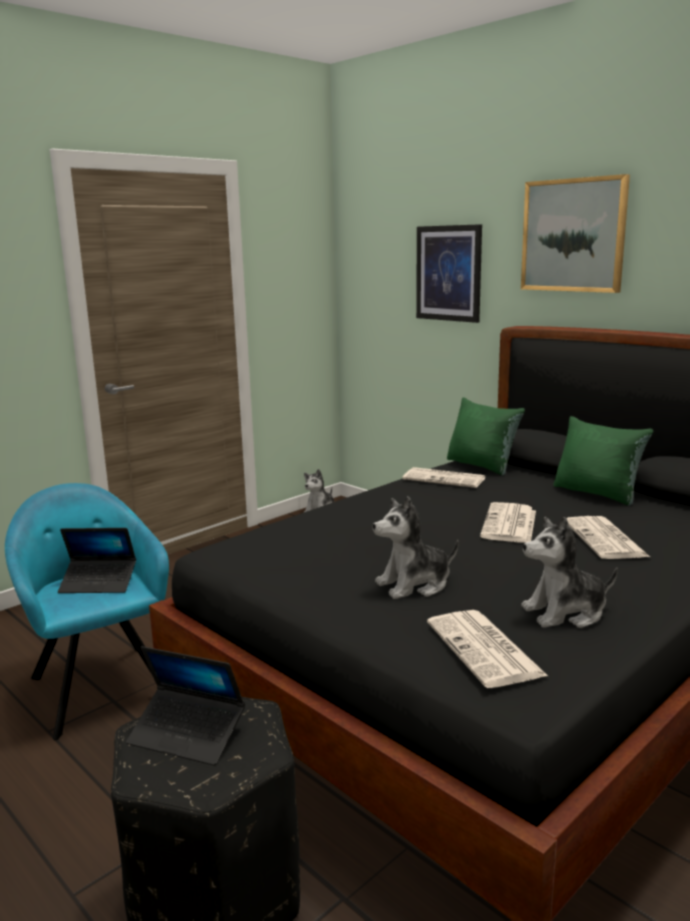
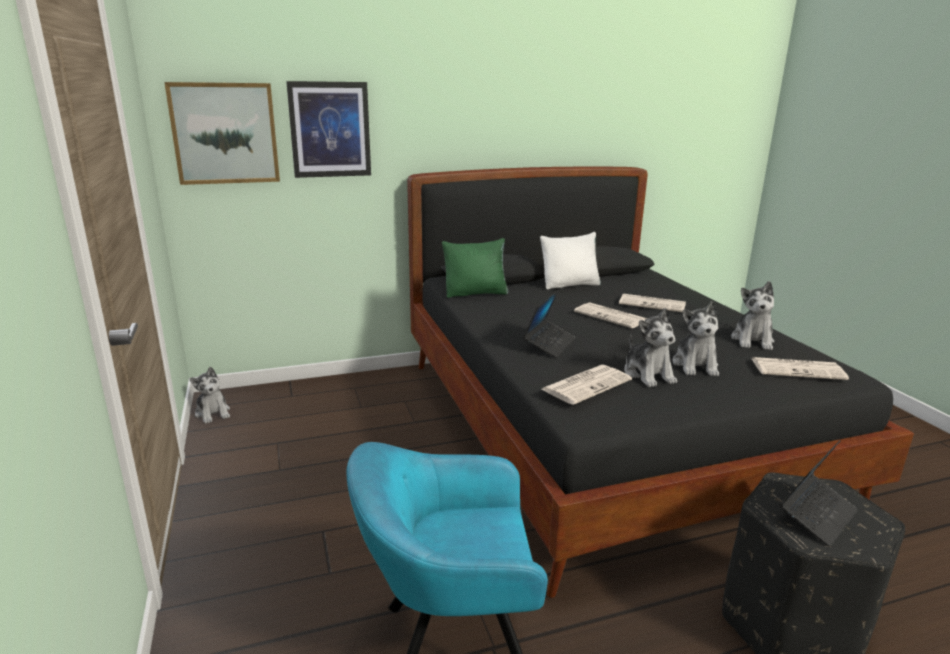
camera: 65 degrees left, 5 degrees up
(99, 583) = (463, 536): laptop -> laptop (549, 344)
(352, 563) = (648, 374): none -> plush toy
(445, 479) = (493, 309): newspaper -> newspaper (587, 384)
(573, 235) = (457, 95): picture -> picture (225, 133)
(597, 493) = (570, 285): green pillow -> white pillow

